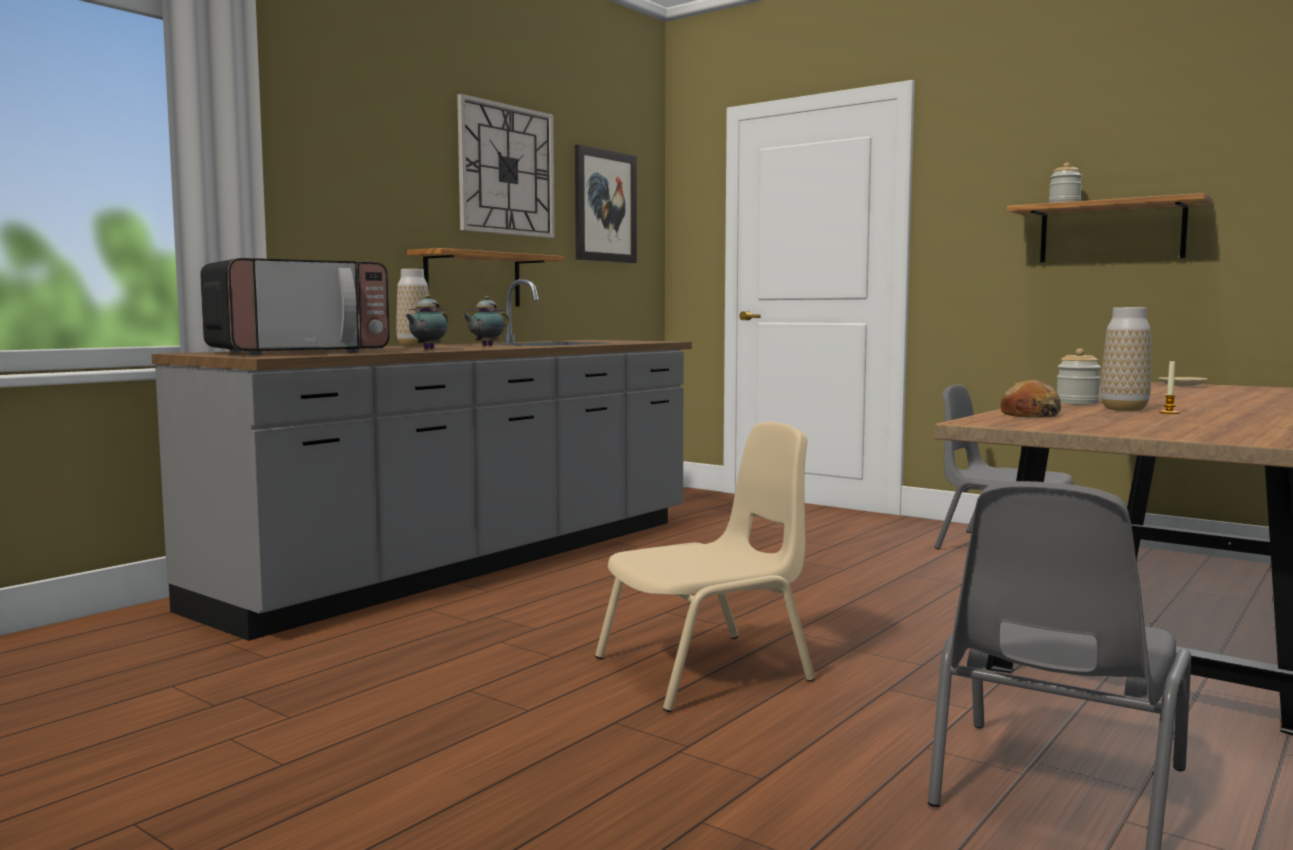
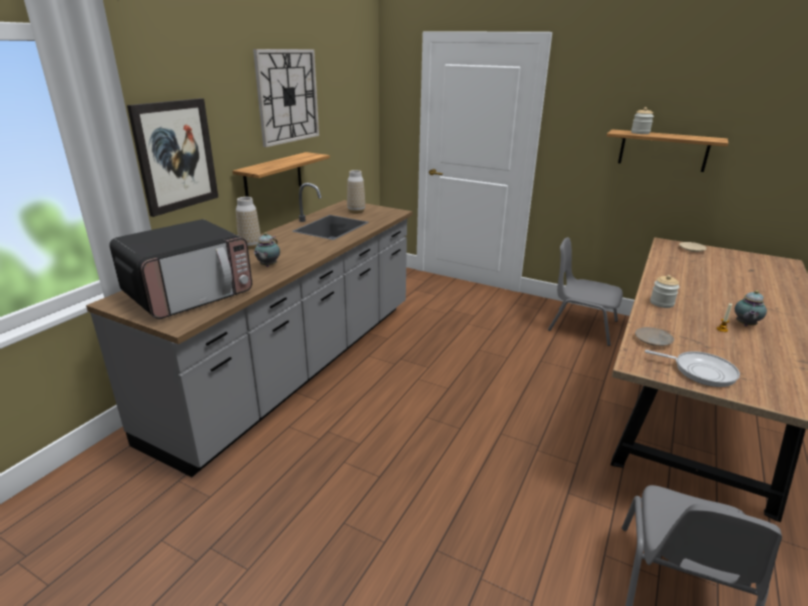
camera: 10 degrees left, 20 degrees up
(485, 346) = (297, 244): teapot -> teapot (744, 325)
(605, 206) = (346, 104): picture -> picture (175, 156)
(707, 670) = (468, 482): beige chair -> none
(1030, 415) = (653, 341): bread -> beige plate
(1091, 426) = (700, 371): none -> frying pan
(1124, 409) = (694, 320): vase -> vase (356, 212)

